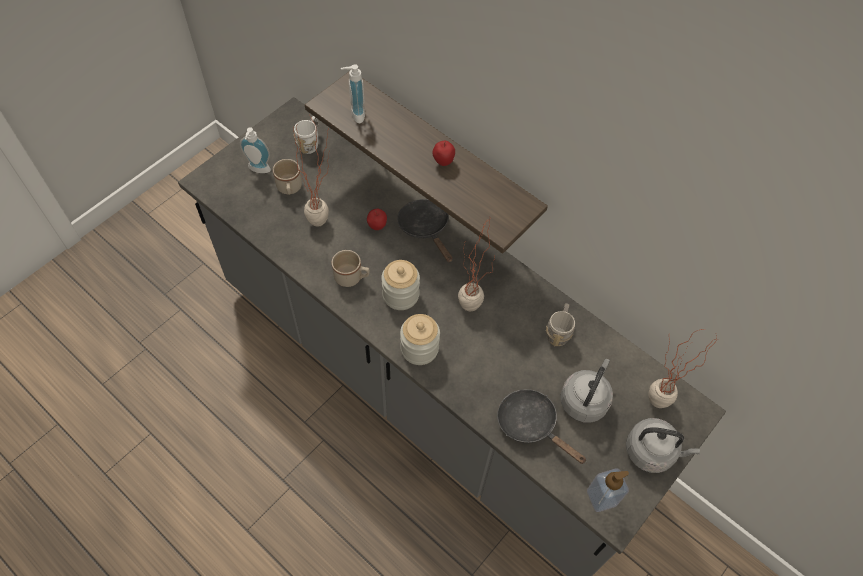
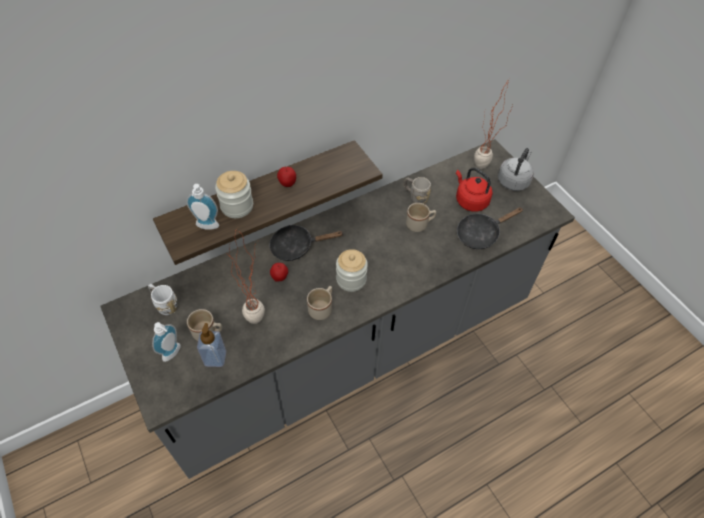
camera: 70 degrees left, 5 degrees down
(419, 348) = (402, 280): jar -> jar (237, 206)
(469, 313) = (383, 242): potted plant -> none
(514, 347) = (419, 224): none -> beige mug
(584, 400) = (470, 200): grey kettle -> red kettle
(601, 497) = (539, 214): soap dispenser -> soap dispenser (215, 358)

